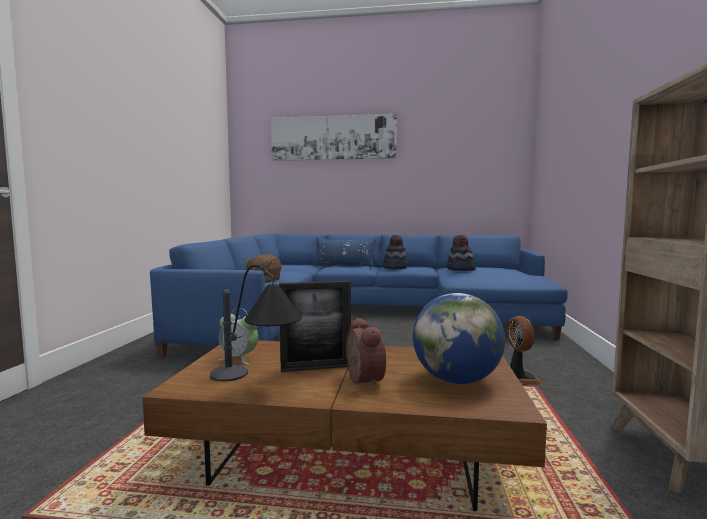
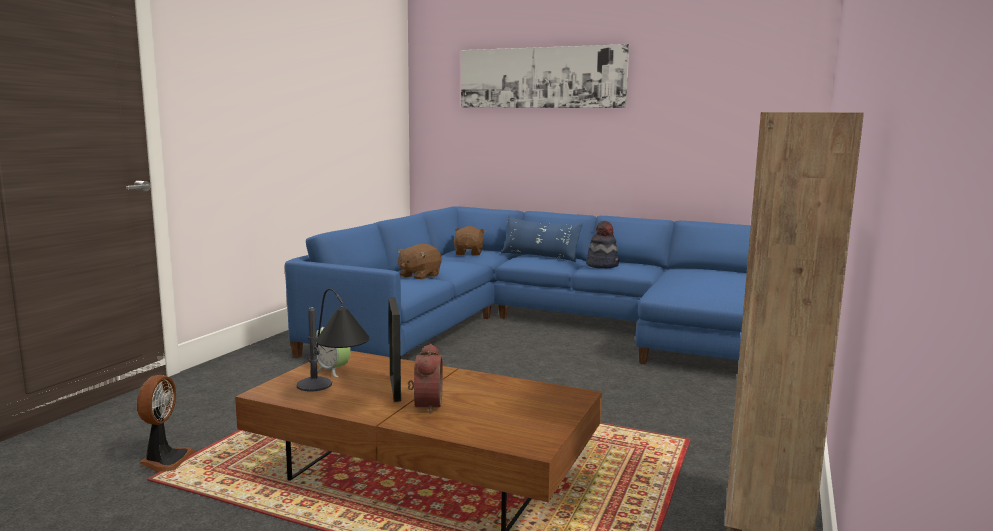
camera: 15 degrees right, 5 degrees up
(289, 266) = (469, 253): none -> brown plush toy
(316, 368) = (395, 388): picture frame -> picture frame turned 75 degrees clockwise
(456, 380) = (514, 416): globe -> none
(460, 269) = (686, 275): hat -> none
(519, 378) = (679, 427): fan -> fan (165, 460)

